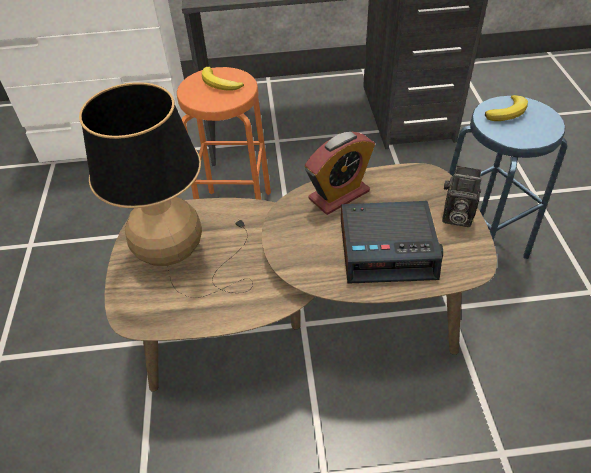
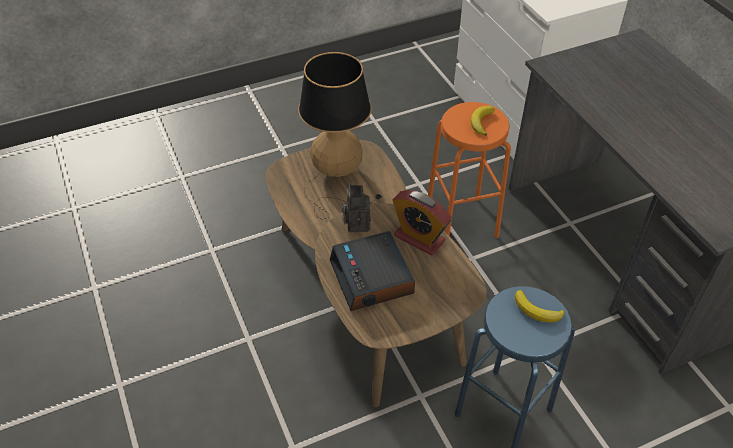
camera: 70 degrees right, 0 degrees up
(455, 217) = (425, 315): camera -> camera (356, 223)

